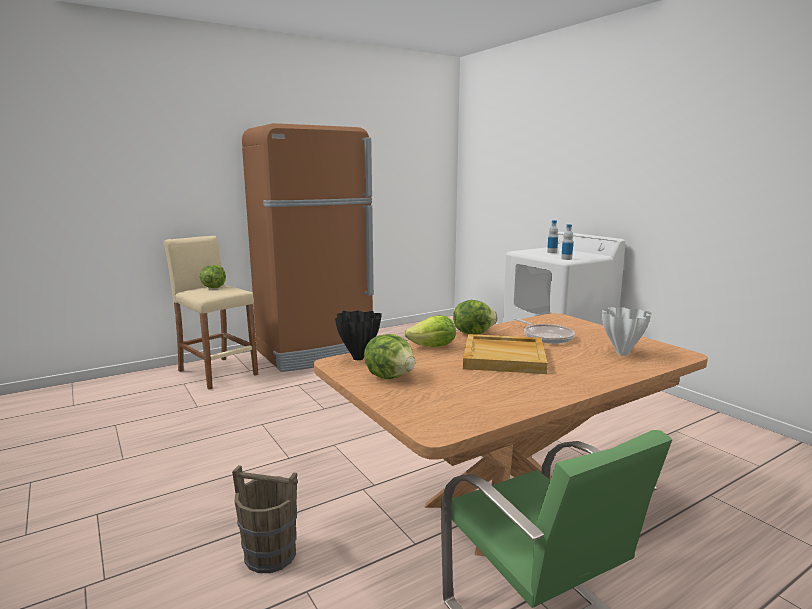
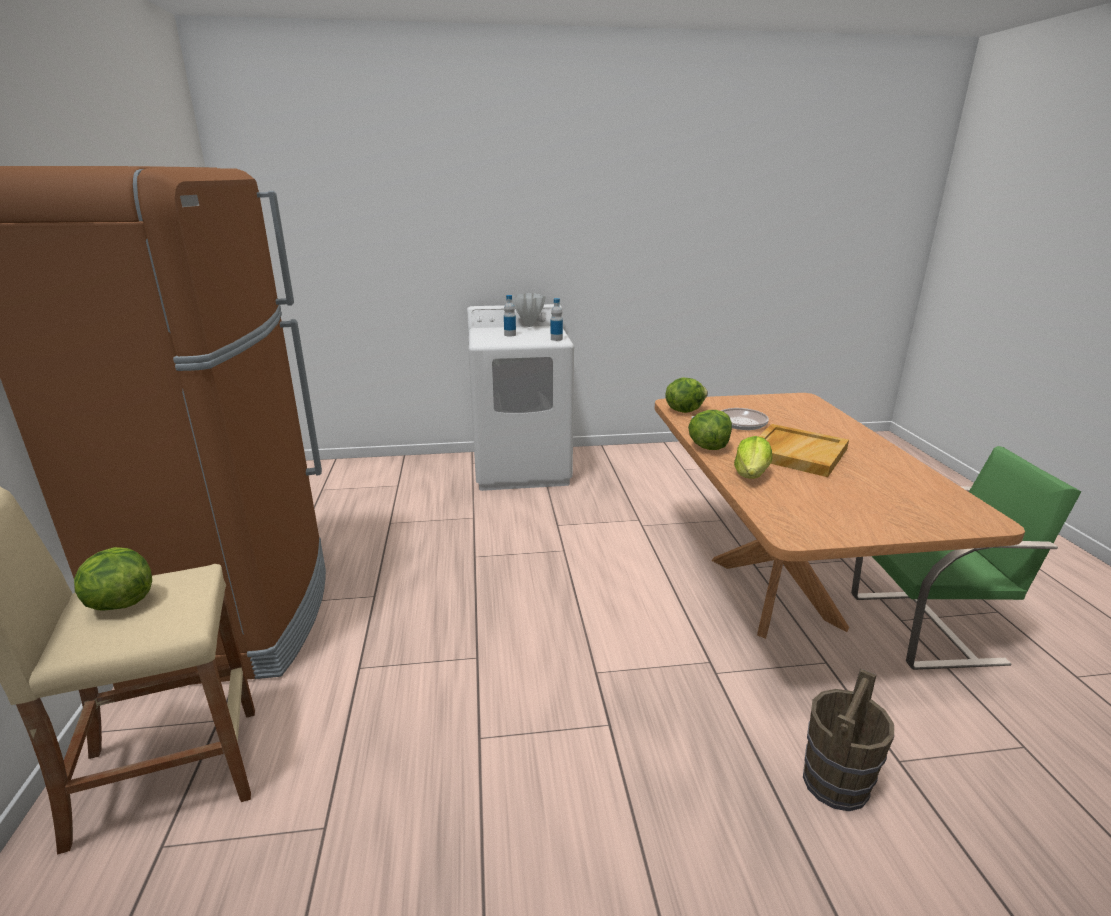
camera: 65 degrees left, 10 degrees up
(358, 358) = (781, 520): black vase -> none
(390, 376) = (847, 514): lettuce -> lettuce (684, 410)
(621, 353) = (798, 413): white vase -> white vase (529, 326)

